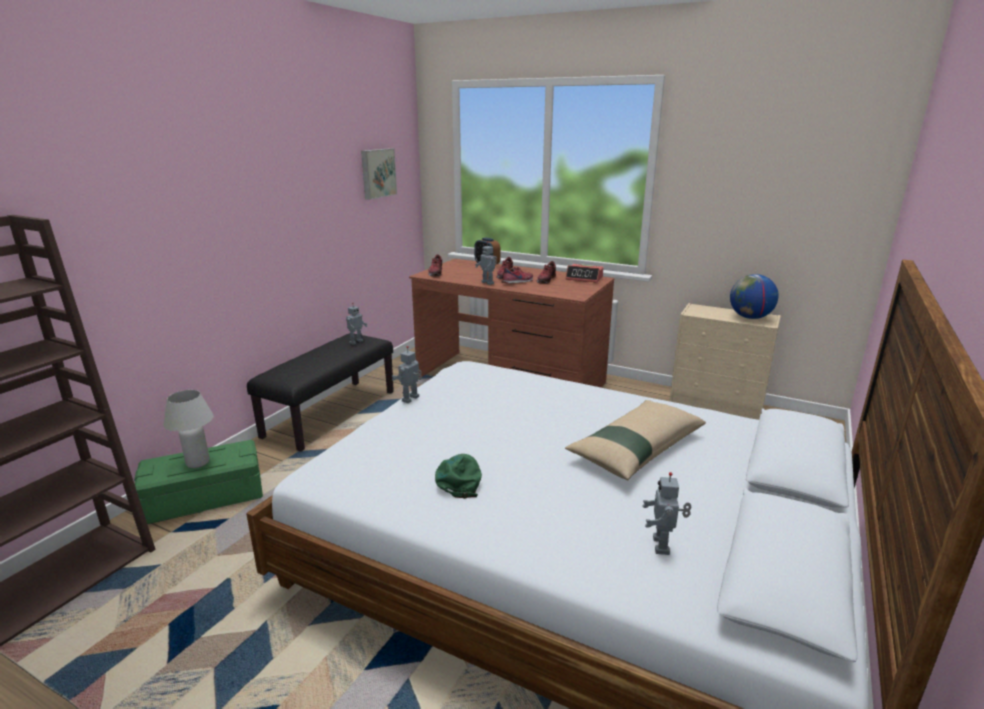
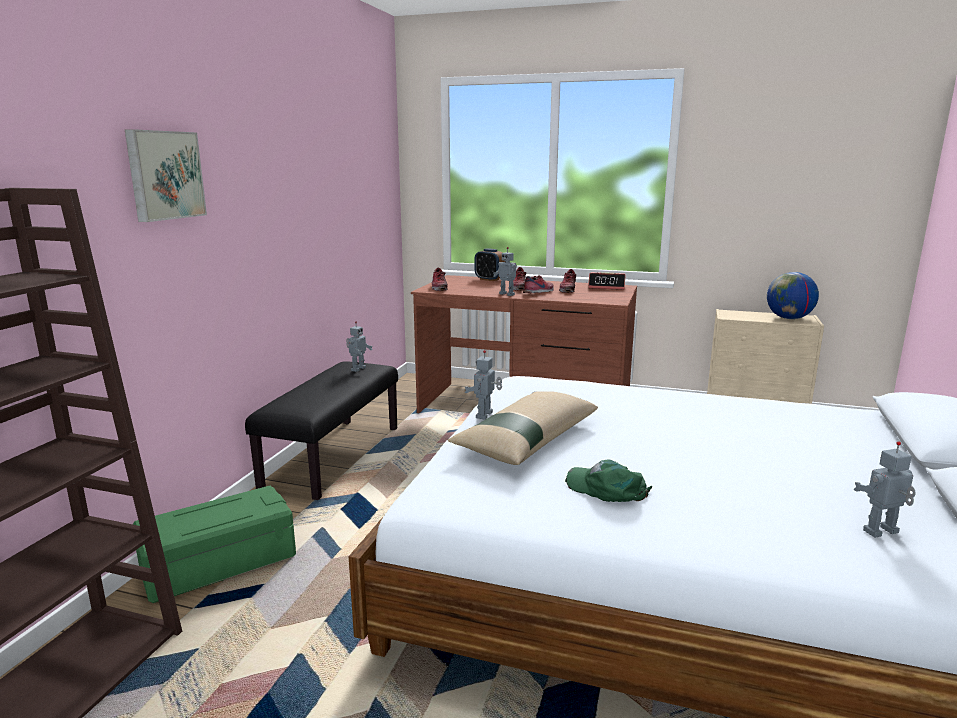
camera: 10 degrees left, 5 degrees down
(198, 462) = (215, 516): white table lamp -> none
(377, 173) = (364, 177): picture -> picture (164, 175)
(459, 478) = (607, 488): green cap -> green cap turned 45 degrees counterclockwise
(636, 449) = (771, 444): beige pillow -> beige pillow (526, 439)
(662, 546) = (882, 532): toy robot -> toy robot turned 75 degrees clockwise

